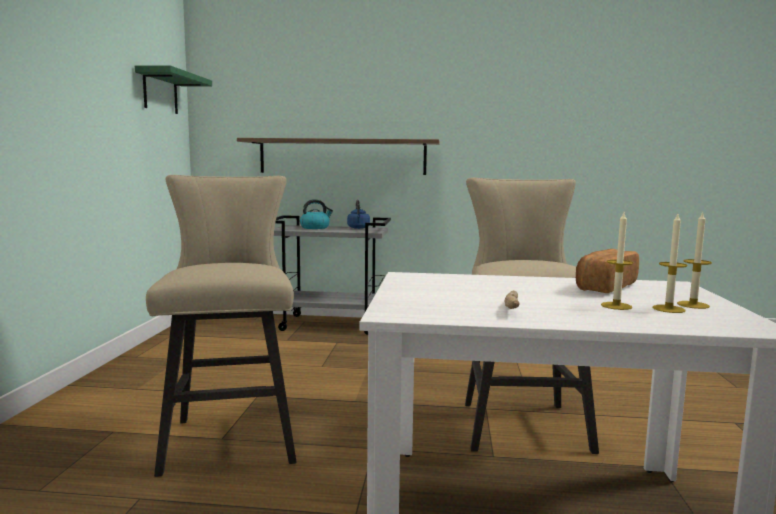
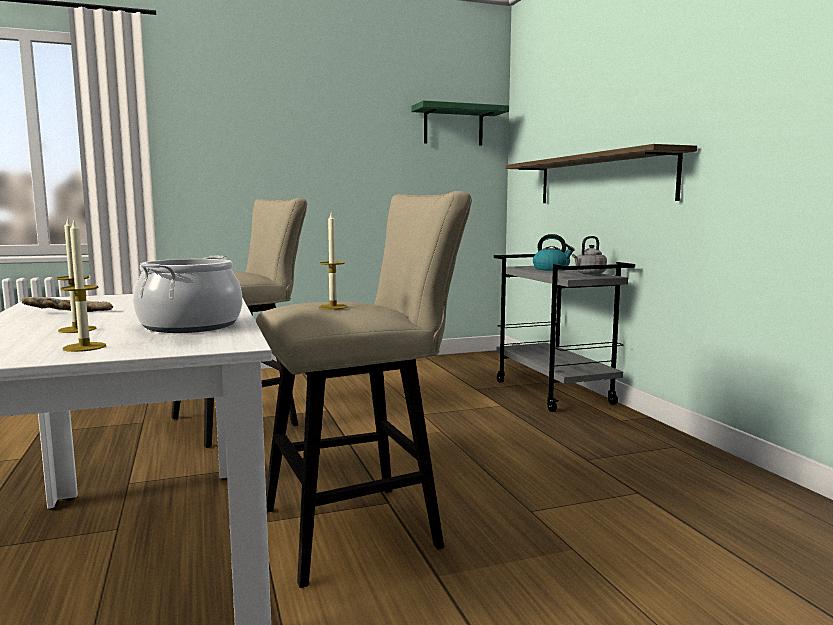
camera: 65 degrees right, 0 degrees up
(358, 228) = (589, 274): blue kettle -> grey kettle
(604, 287) = (191, 326): bread -> cooking pot
(668, 309) = (60, 341): candle -> candle (333, 307)

